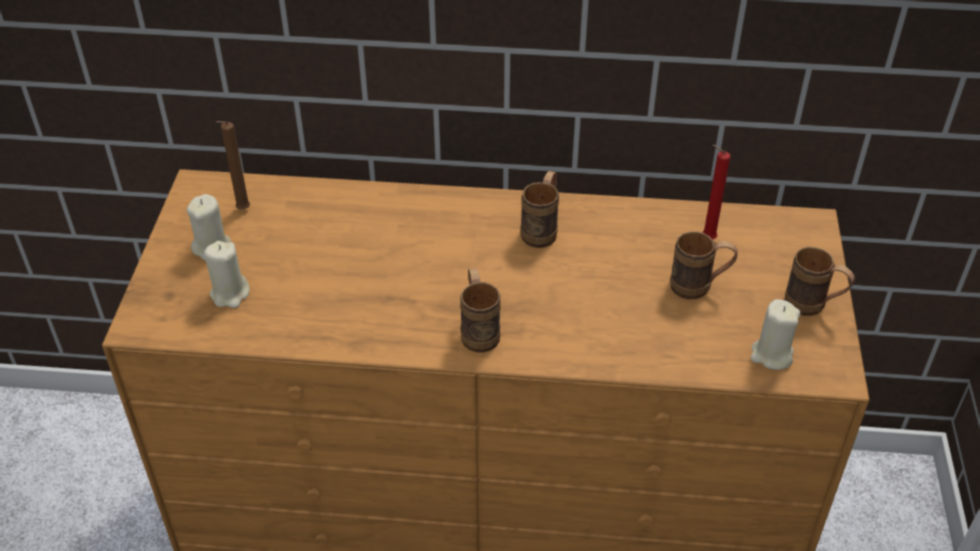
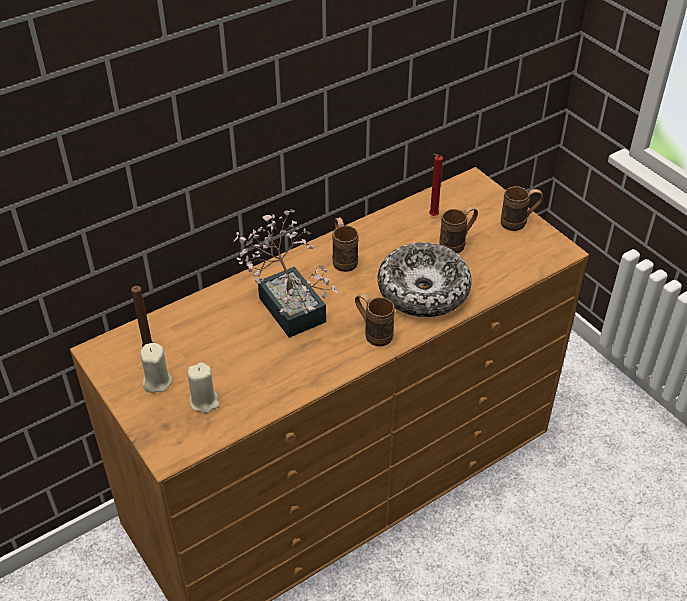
camera: 40 degrees left, 0 degrees up
(426, 245) = (288, 304): none -> potted plant
(592, 317) = (423, 290): none -> bowl
(771, 355) = (526, 258): beige candle -> none

